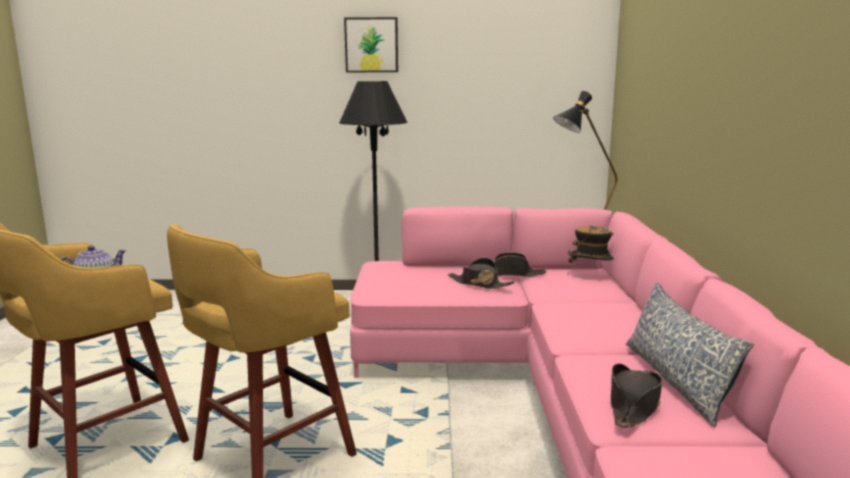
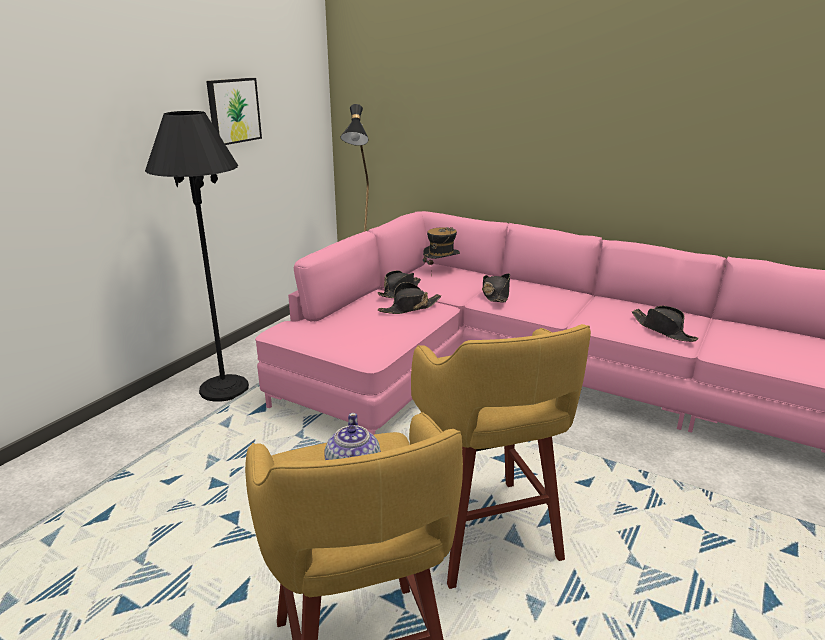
camera: 60 degrees left, 10 degrees up
(371, 45) = (118, 58): picture -> picture (233, 111)
(574, 306) = (495, 294): none -> black hat
(675, 380) = (635, 309): pillow -> none

